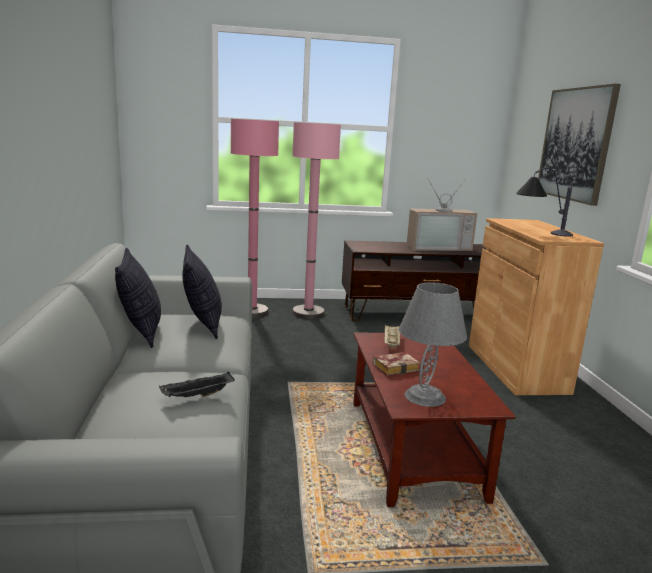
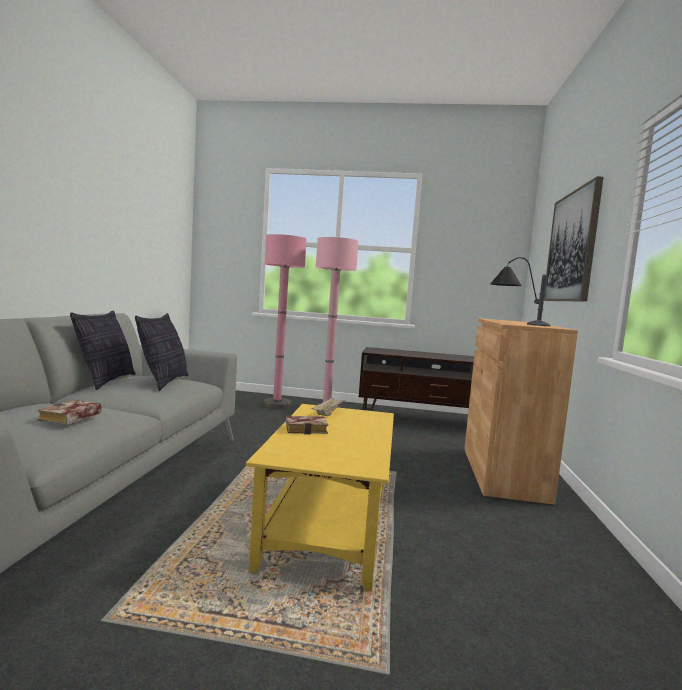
camera: 15 degrees right, 10 degrees down
(197, 396) = (70, 418): black tray -> book
(412, 447) = (328, 523): brown coffee table -> yellow coffee table
(425, 396) = (305, 452): grey table lamp -> none
(437, 247) = (451, 356): television -> none

